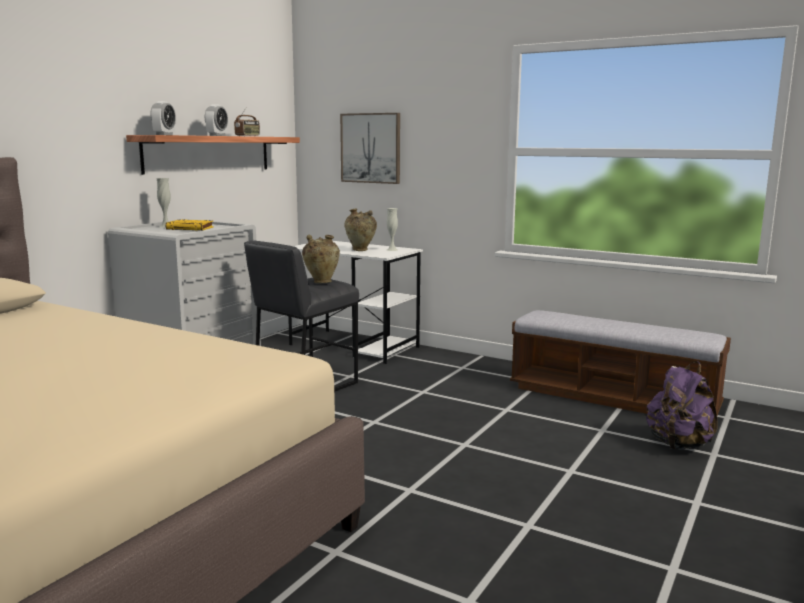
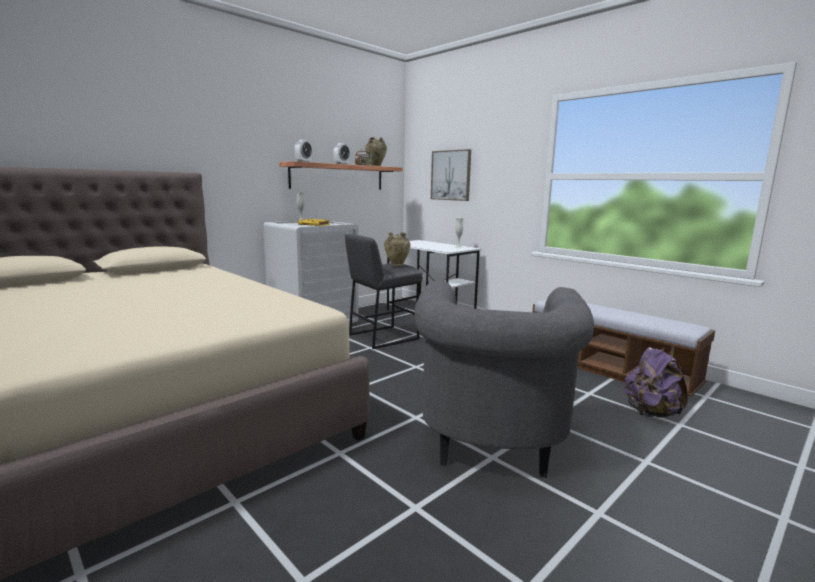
camera: 15 degrees right, 0 degrees up
(360, 250) = (436, 247): beige vase -> beige vase (376, 166)
(517, 502) = (491, 438): none -> grey armchair

